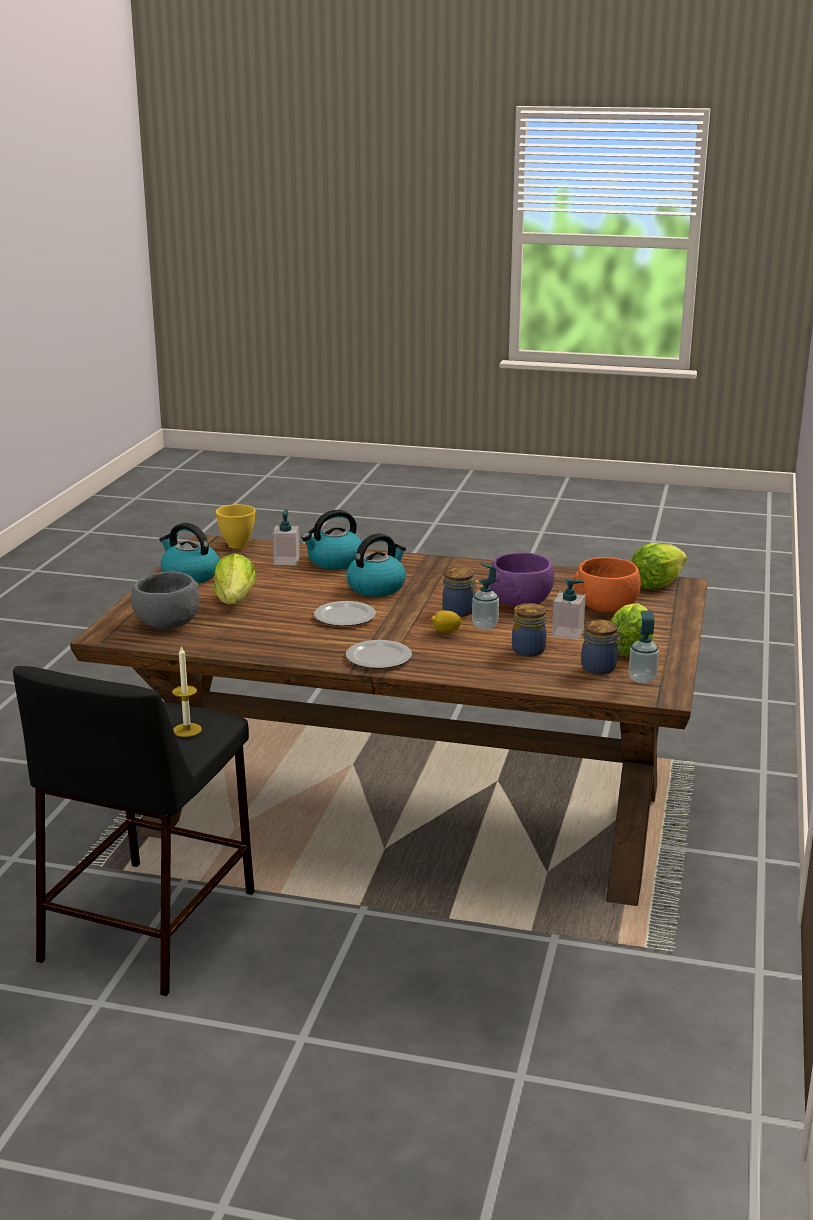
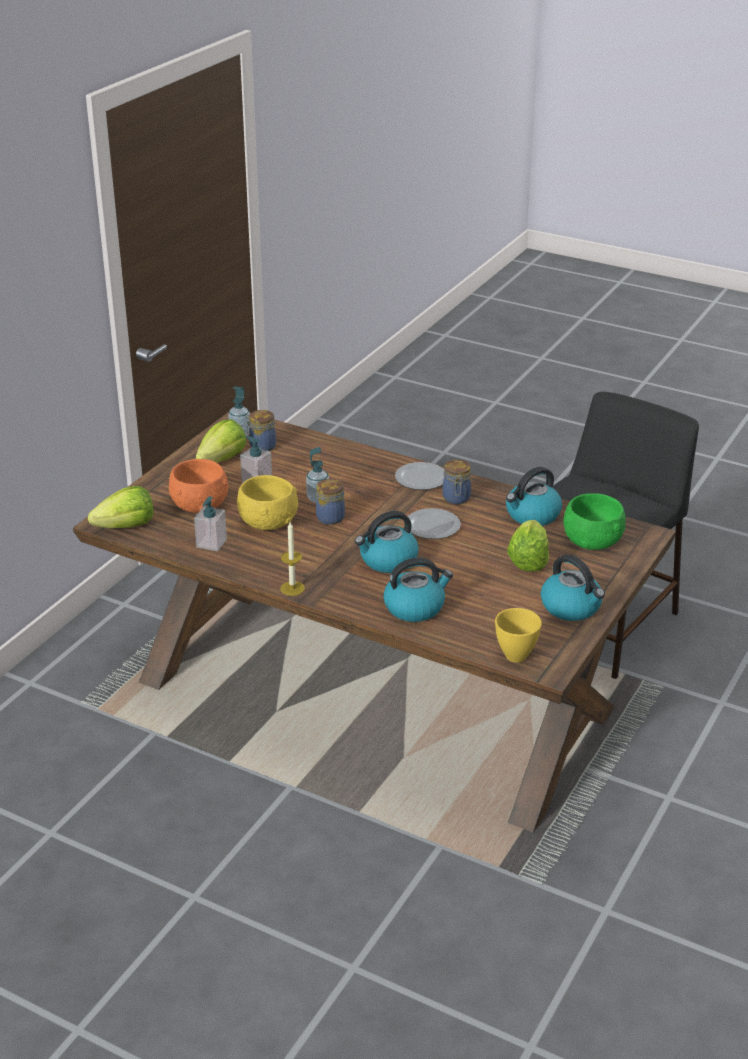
camera: 165 degrees left, 10 degrees up
(166, 623) = (593, 541): grey bowl -> green bowl
(187, 730) = (574, 491): candle -> candle (292, 588)
(236, 637) = (532, 515): none -> kettle
(286, 561) = (465, 617): soap dispenser -> soap dispenser (211, 543)
(446, 631) = (354, 497): lemon -> none
(520, 602) = (268, 521): purple bowl -> yellow bowl
(528, 650) = (301, 470): jar -> jar (456, 499)

